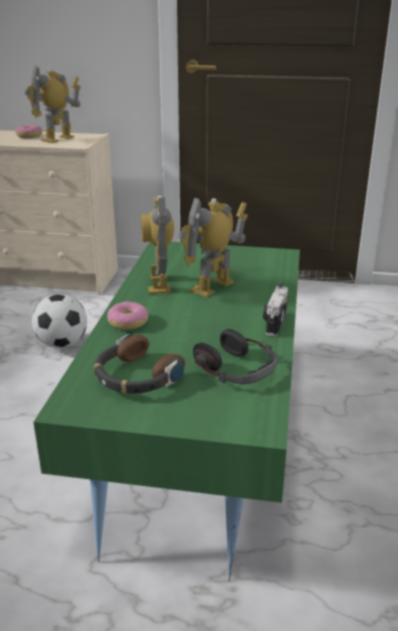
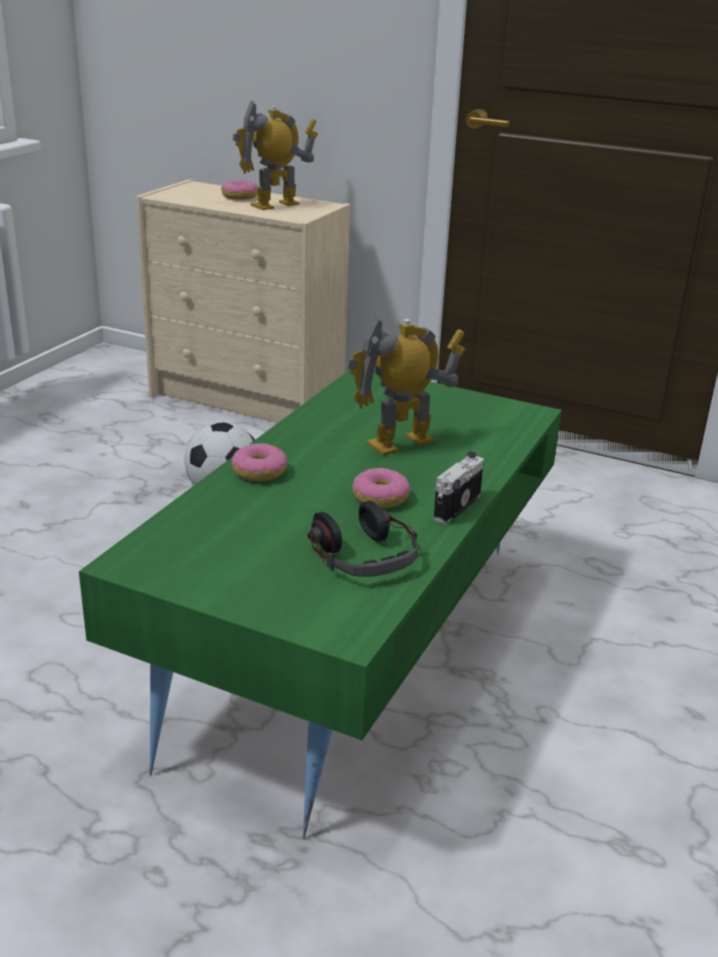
camera: 15 degrees right, 0 degrees up
(136, 377) = (229, 542): headphones -> none
(159, 284) = (330, 427): toy robot -> none
(222, 326) = (381, 498): none -> donut

